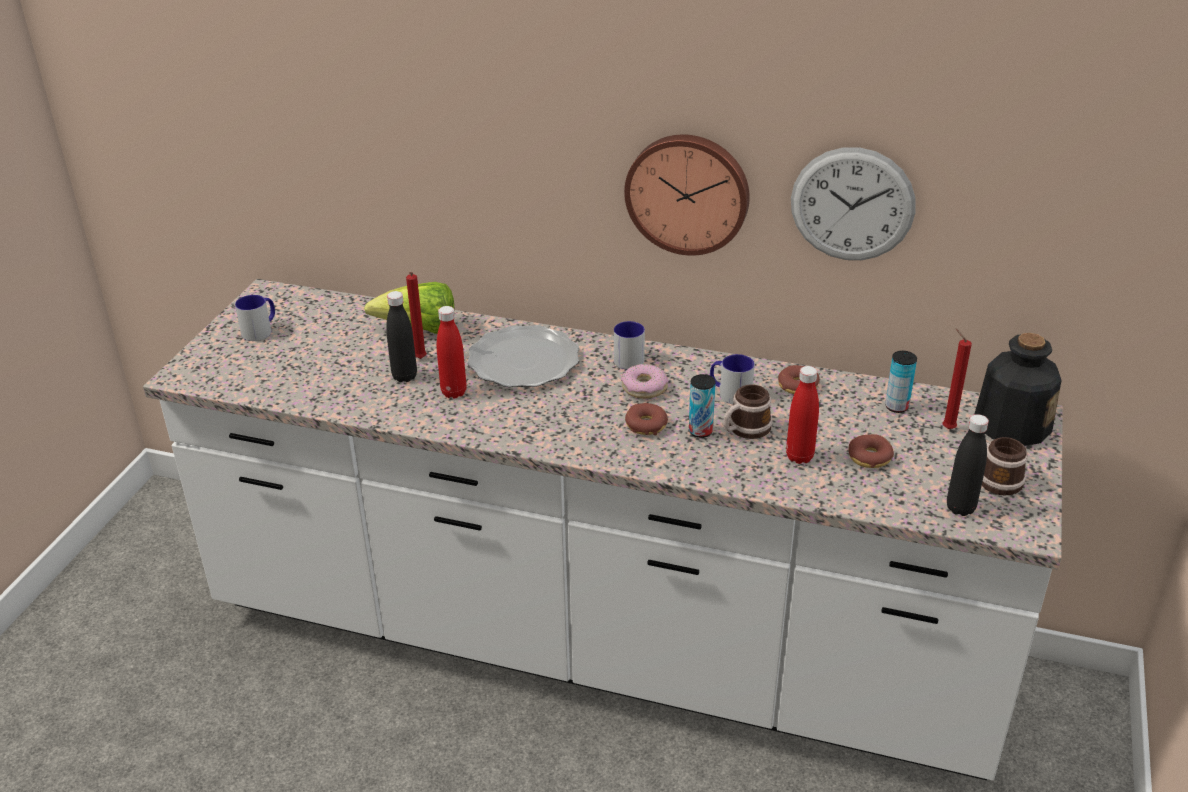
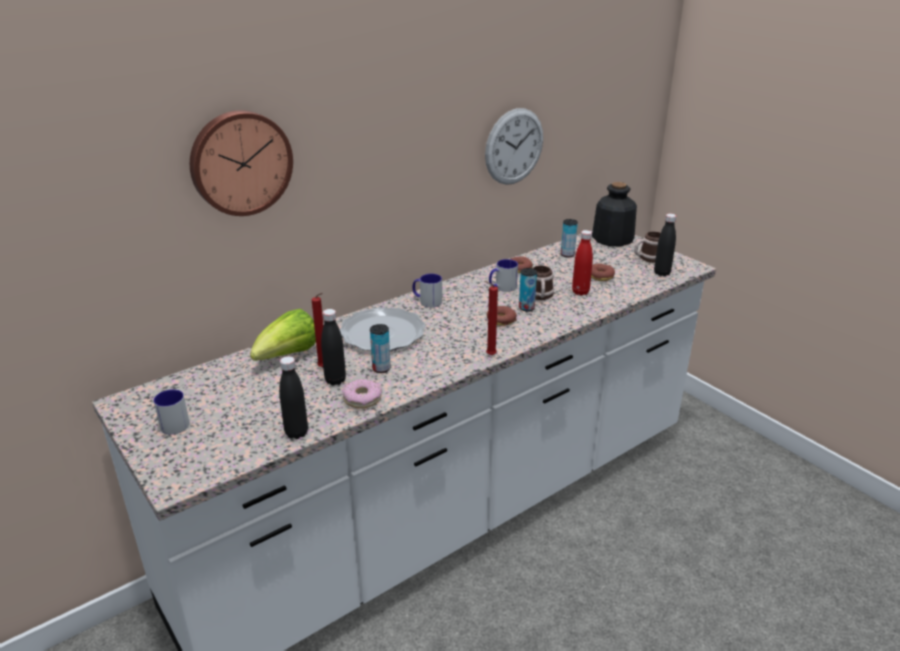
camera: 55 degrees left, 5 degrees down
(299, 397) = (296, 433): none -> black bottle
(454, 392) = (381, 368): red bottle -> can
(644, 388) = (464, 307): donut -> donut (362, 399)
(688, 192) = (430, 173): wall clock -> wall clock (240, 162)
(946, 428) = (598, 251): red candle -> red candle (489, 355)

